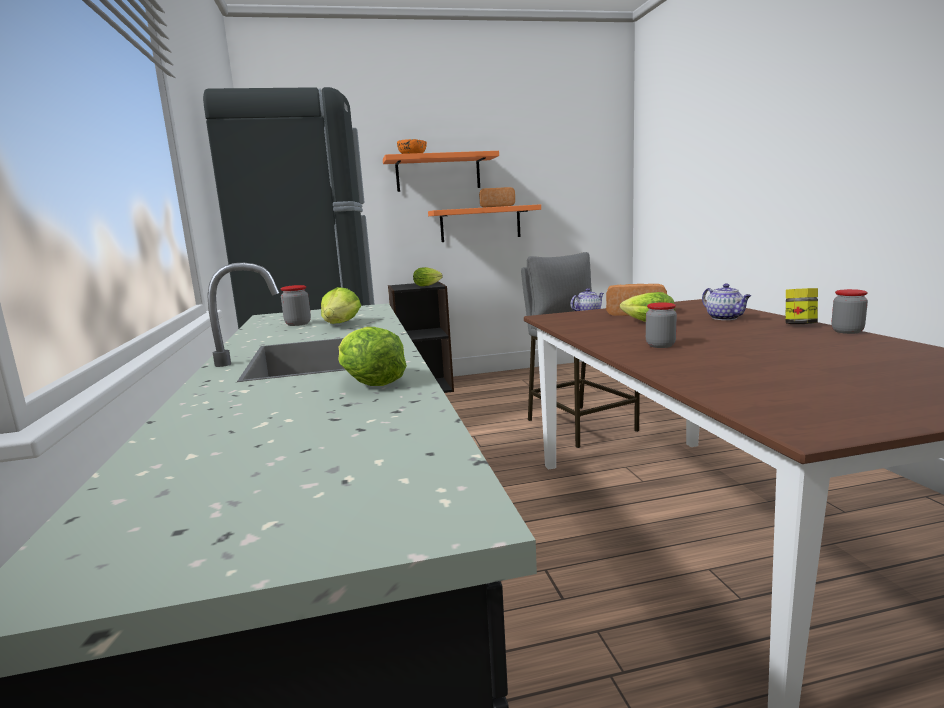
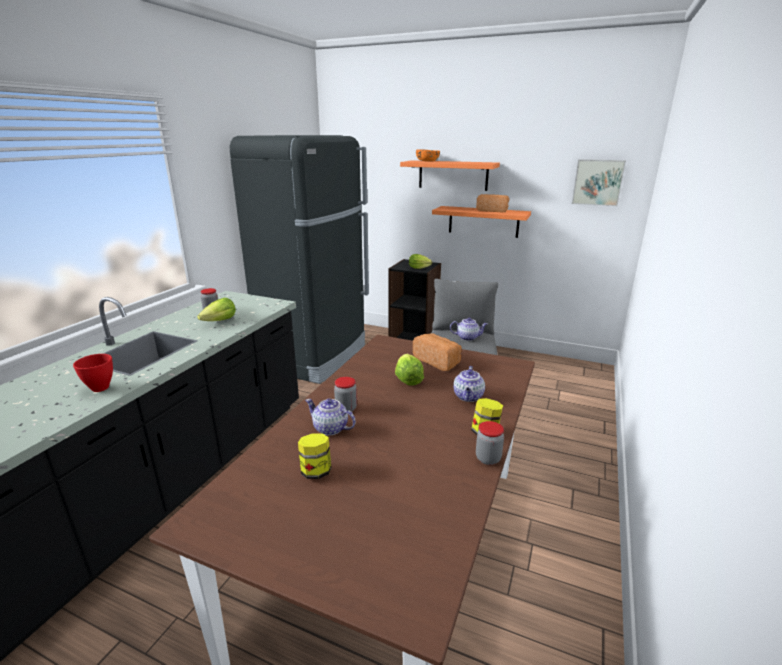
camera: 35 degrees right, 10 degrees up
(369, 381) = (99, 388): lettuce -> red bowl
(587, 169) = (597, 182): none -> picture
(692, 355) = (330, 429): none -> teapot
(774, 372) = (316, 471): none -> jar

